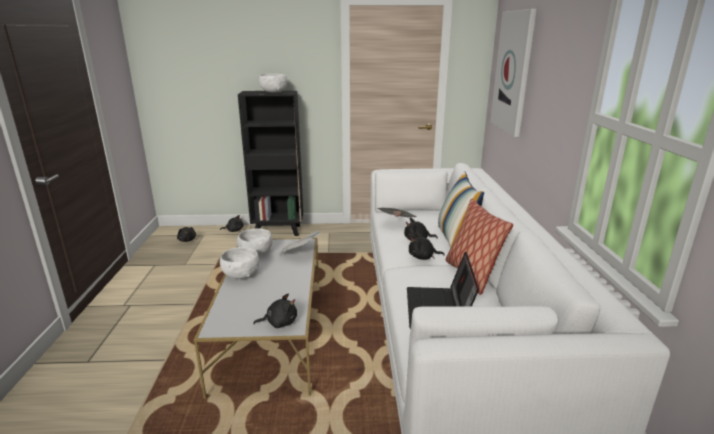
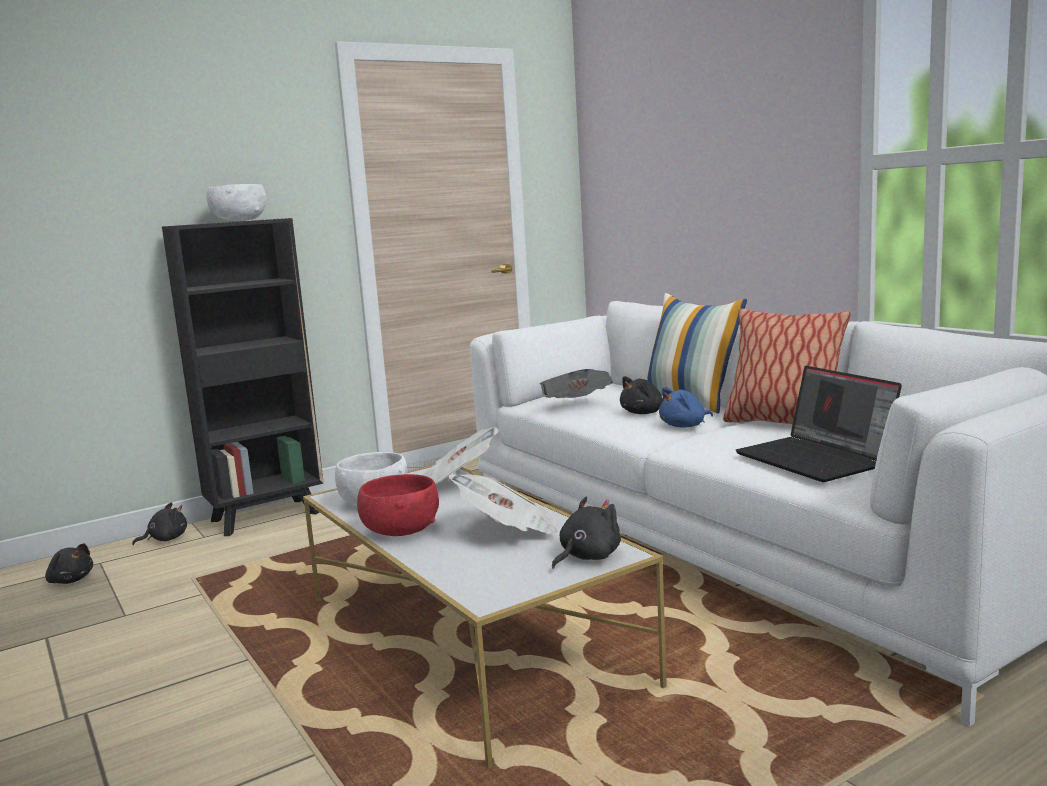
camera: 30 degrees left, 10 degrees down
(240, 275) = (400, 531): white bowl -> red bowl
(275, 293) = (509, 532): none -> newspaper
(423, 257) = (685, 426): black plush toy -> blue plush toy
(513, 72) = (650, 154): picture -> none

